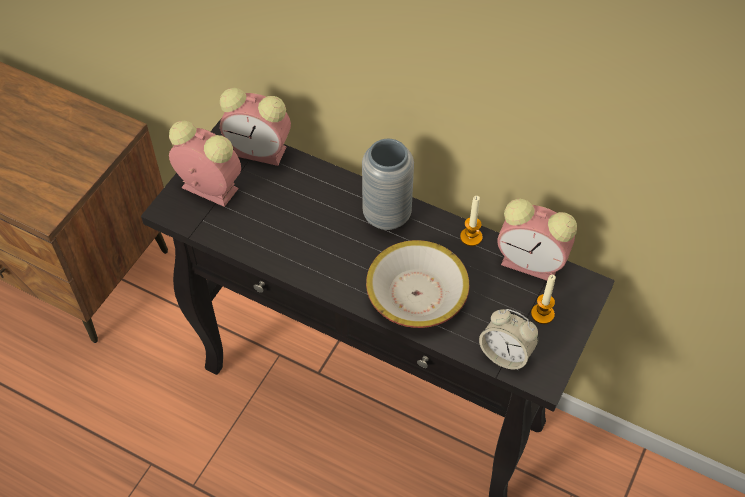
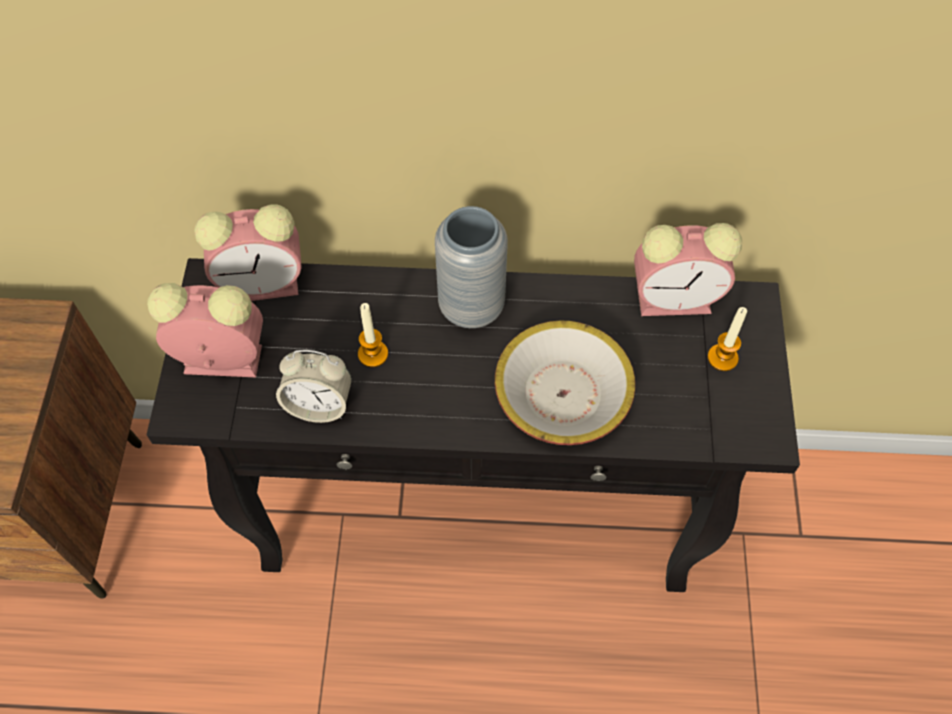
camera: 25 degrees left, 5 degrees up
(471, 237) = (587, 295): candle -> candle (373, 354)
(505, 354) = (709, 426): alarm clock -> alarm clock (319, 404)

